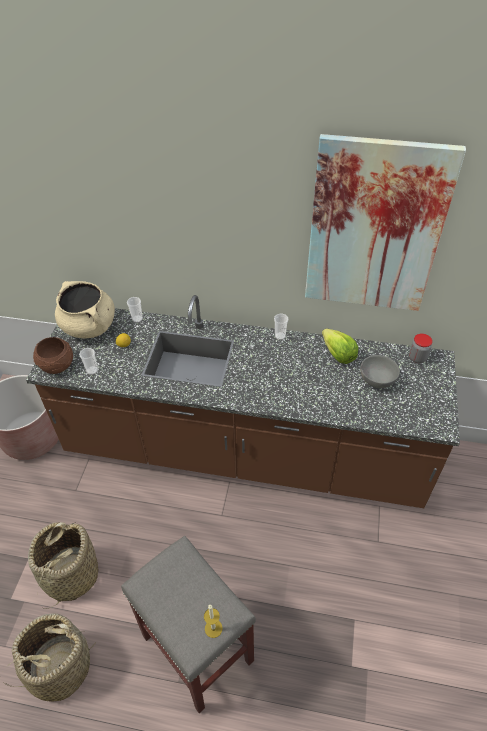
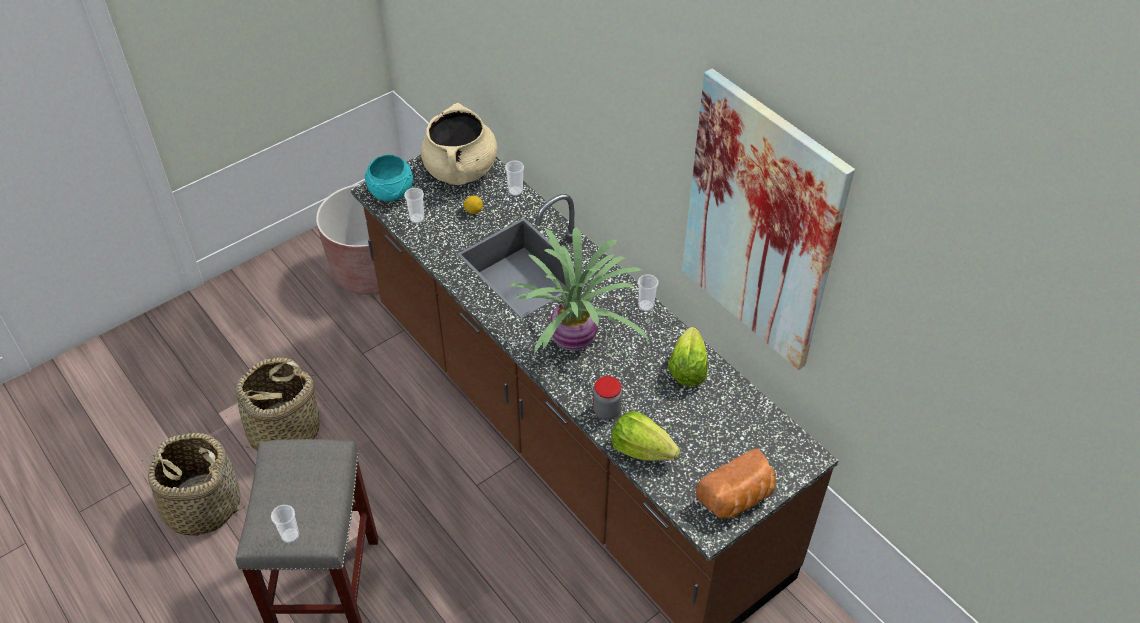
camera: 40 degrees right, 0 degrees up
(57, 365) = (391, 192): brown bowl -> turquoise bowl
(213, 628) = (290, 535): candle -> cup
(264, 379) = (574, 340): none -> potted plant
(365, 412) = (641, 449): none -> lettuce
(376, 380) = (697, 425): grey bowl -> none
(417, 358) = (779, 436): jar -> jar (606, 410)
(436, 402) = (737, 498): none -> bread

